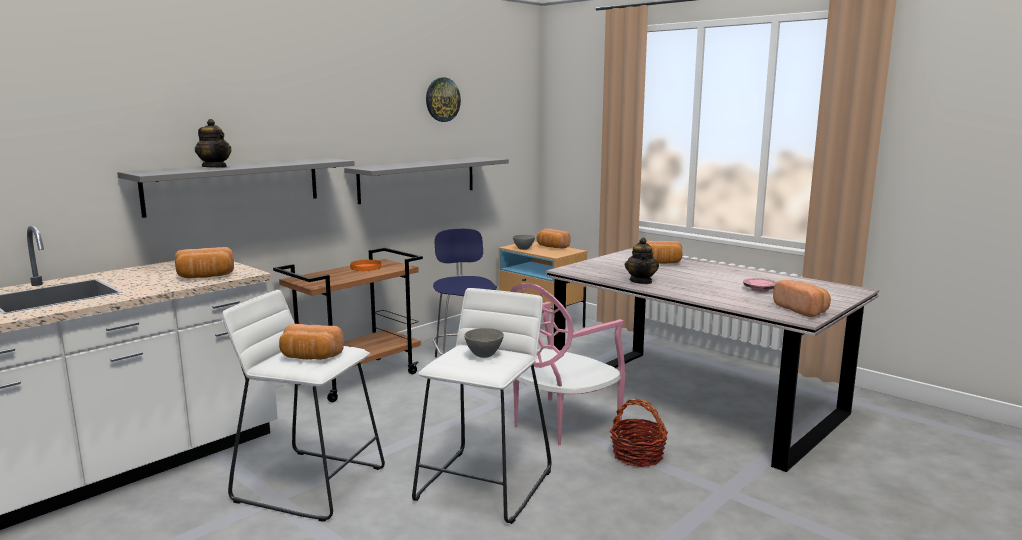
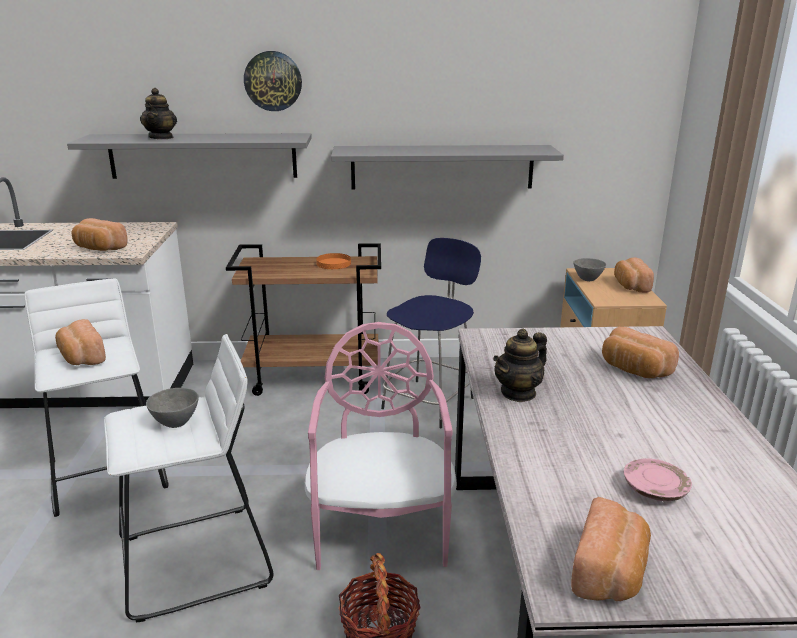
camera: 45 degrees right, 10 degrees up
(442, 99) = (489, 65): wall clock -> wall clock (273, 81)
(559, 423) = (382, 530): pink chair -> pink chair turned 90 degrees clockwise

